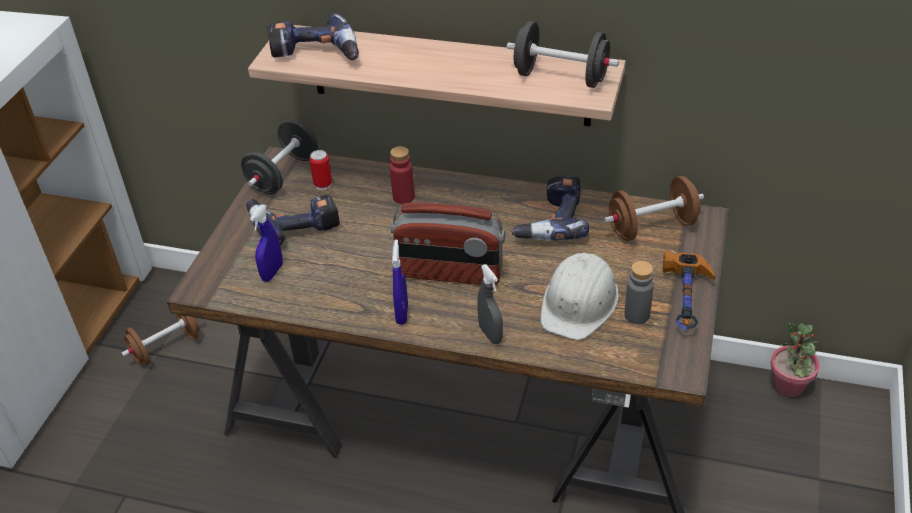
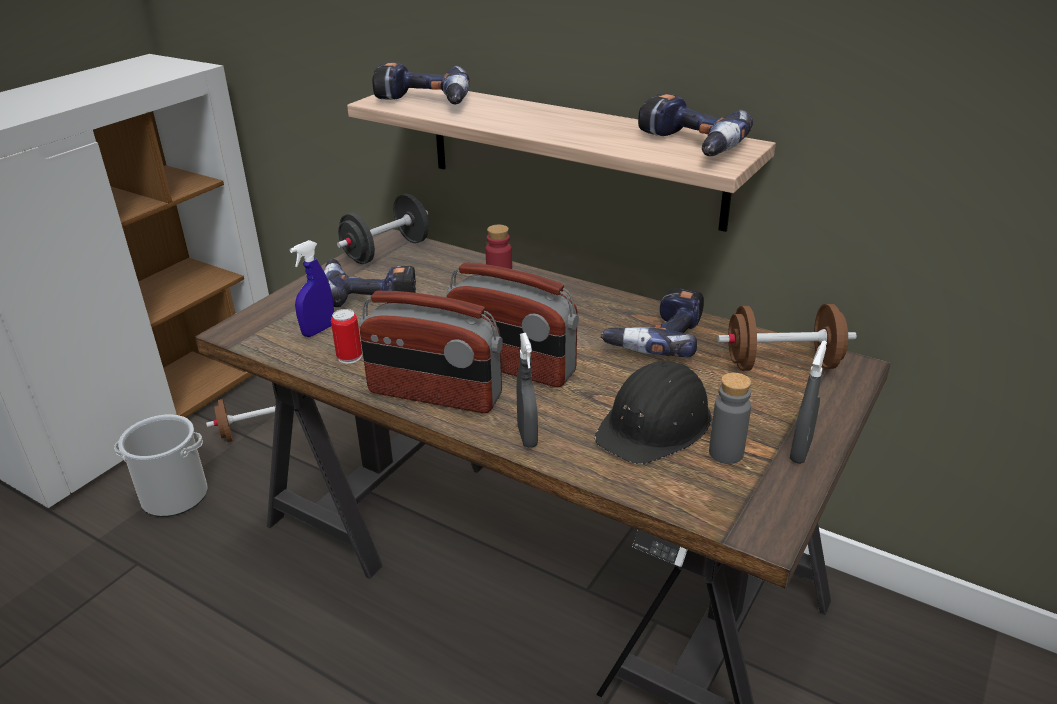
camera: 15 degrees right, 10 degrees down
(123, 427) = (175, 496): none -> bucket
(323, 184) = (421, 265): can -> can (349, 357)
(402, 314) = (434, 395): blue spray bottle -> radio
(561, 77) = (687, 146): black dumbbell -> power drill
(579, 302) = (656, 425): white hard hat -> black hard hat
(687, 302) = (800, 451): hammer -> grey spray bottle
(789, 387) = (950, 631): potted plant -> none

